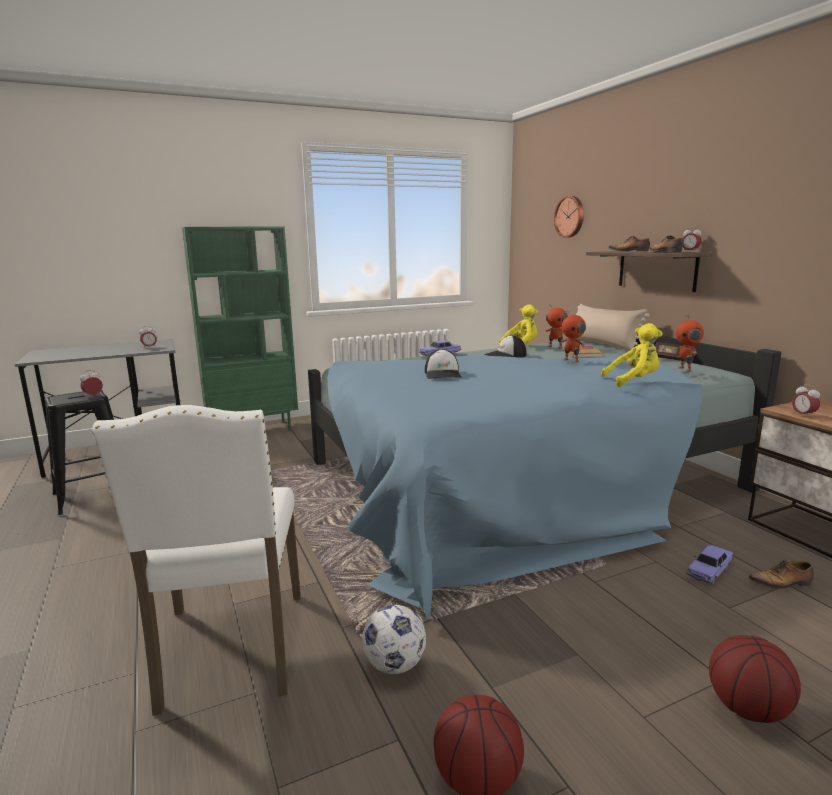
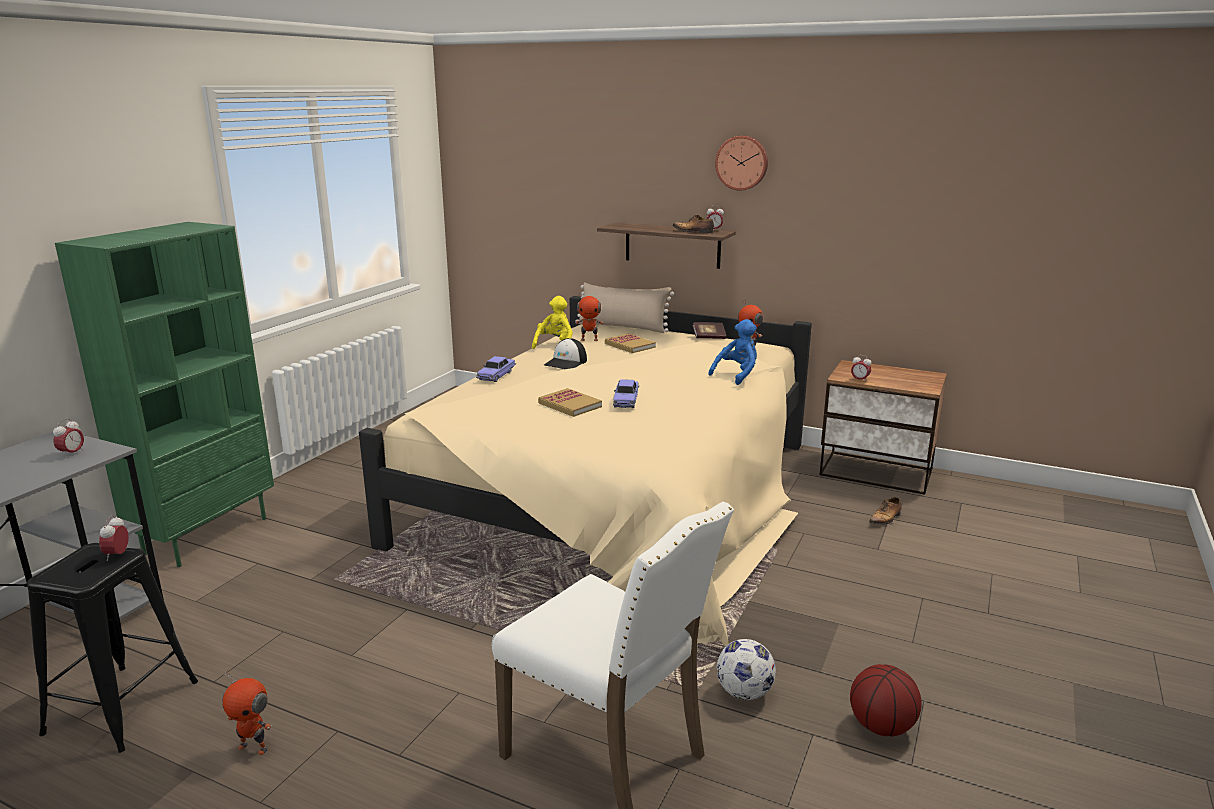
camera: 40 degrees left, 5 degrees up
(443, 374) = (570, 405): cap -> book
(518, 481) = (620, 498): blue bed -> beige bed
(570, 217) = (546, 178): wall clock -> wall clock (742, 162)
(571, 360) = (646, 358): toy robot -> toy robot (254, 747)
(629, 251) = (645, 227): shoe -> none
(634, 381) = (737, 375): yellow plush toy -> blue plush toy
(709, 570) = (840, 526): toy car -> toy car (626, 401)
(748, 708) = (949, 609): basketball -> none

